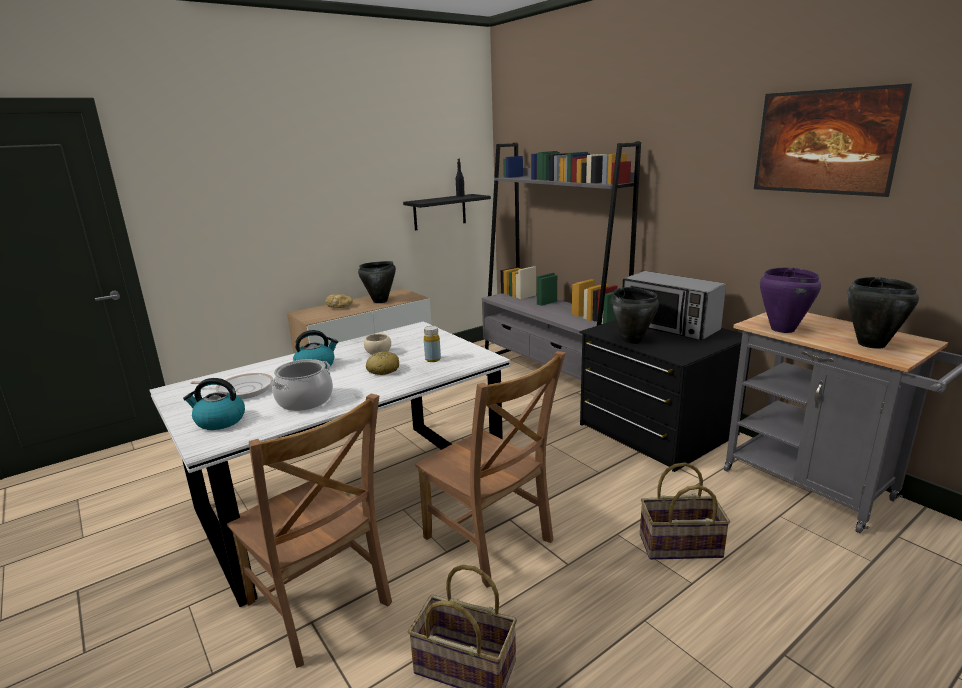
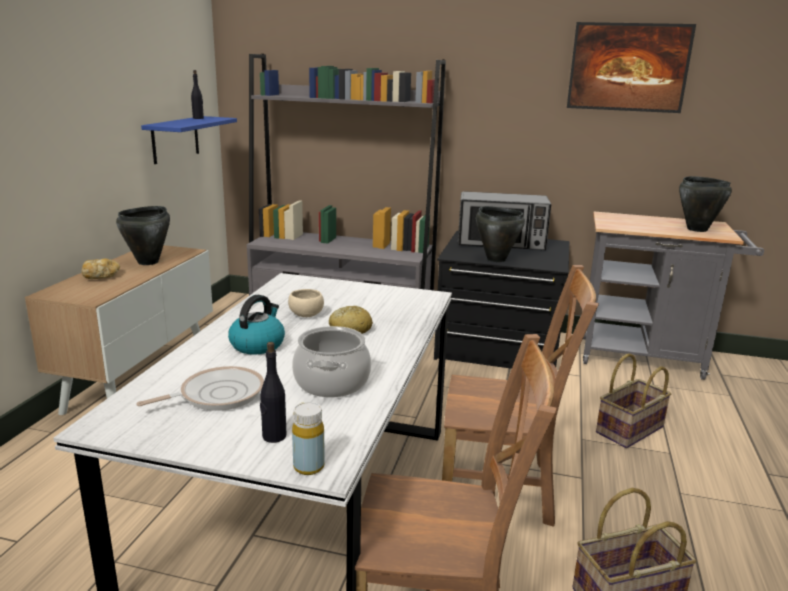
camera: 40 degrees left, 0 degrees up
(219, 421) = (274, 436): kettle -> black bottle
(433, 359) = (379, 308): yellow bottle -> yellow bottle (308, 467)
(439, 212) = (175, 139): black shelf -> blue shelf
(782, 329) = (632, 227): purple cooking pot -> none

